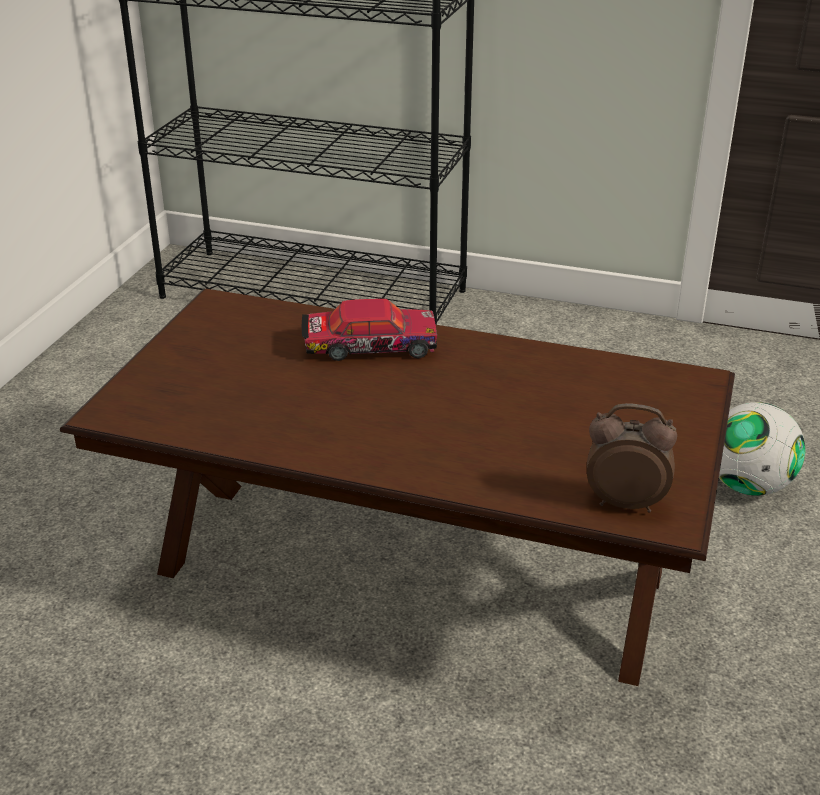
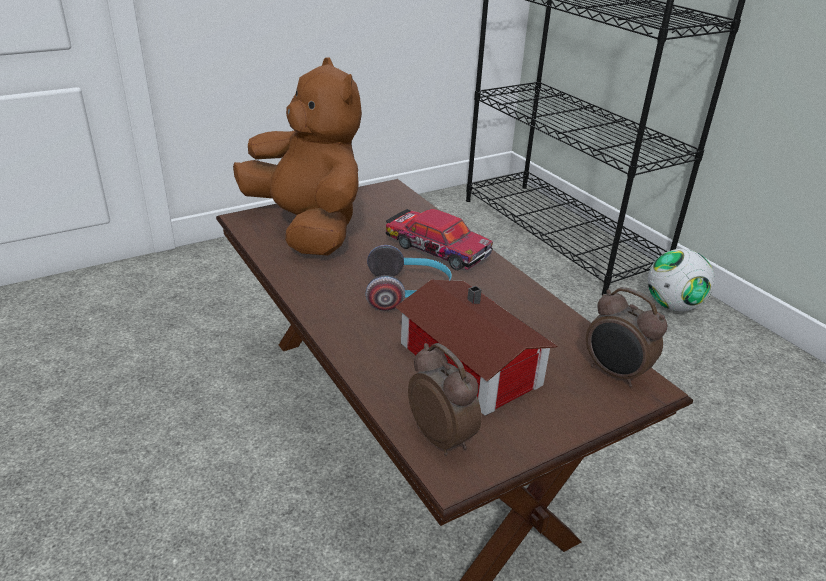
camera: 40 degrees right, 0 degrees up
(201, 387) = (308, 228): none -> brown plush toy
(412, 401) = (408, 293): none -> headphones
(561, 436) = (469, 366): none -> toy house
(666, 381) = (615, 374): none -> alarm clock
(748, 486) = (742, 526): football -> football (673, 305)

